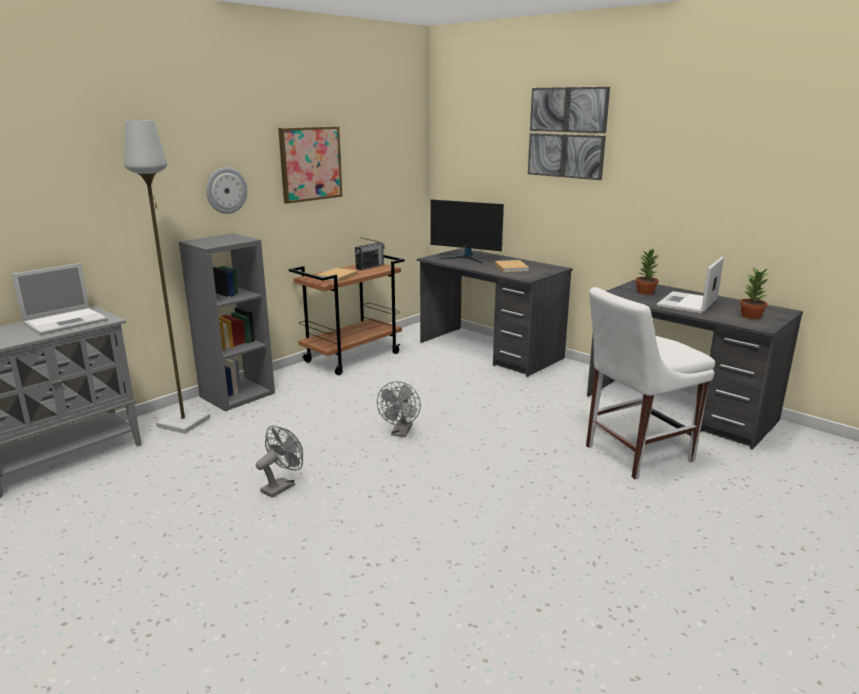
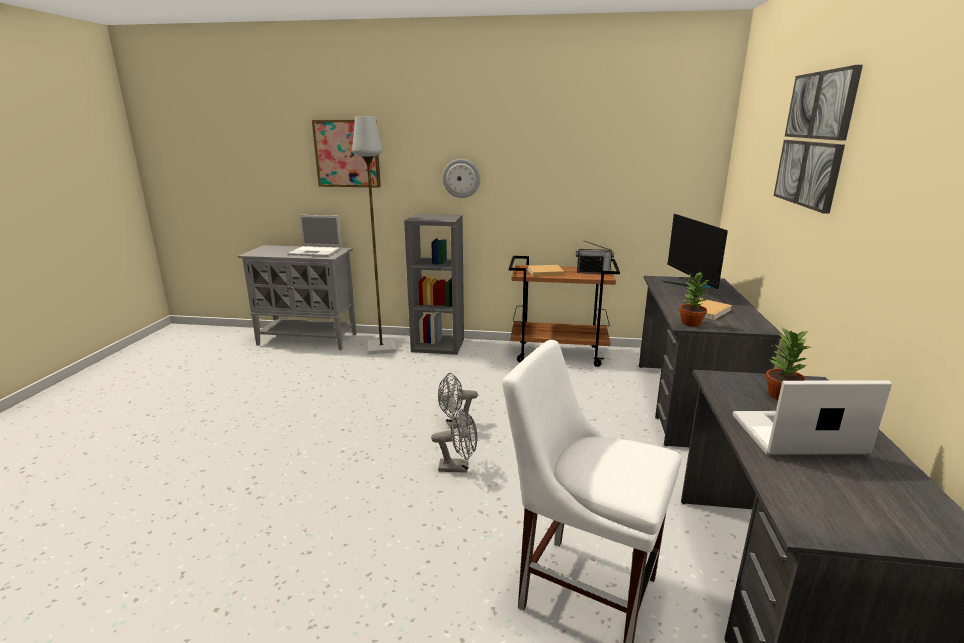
camera: 55 degrees right, 0 degrees up
(282, 486) = (329, 412): grey fan -> grey fan (458, 467)
(310, 163) = (552, 162): picture -> picture (347, 153)
(751, 316) = (845, 506): potted plant -> potted plant (690, 323)

